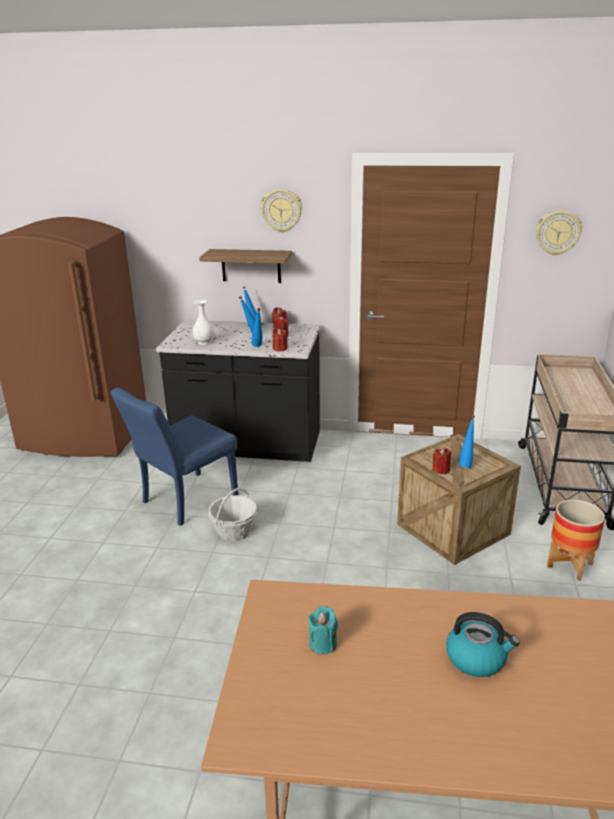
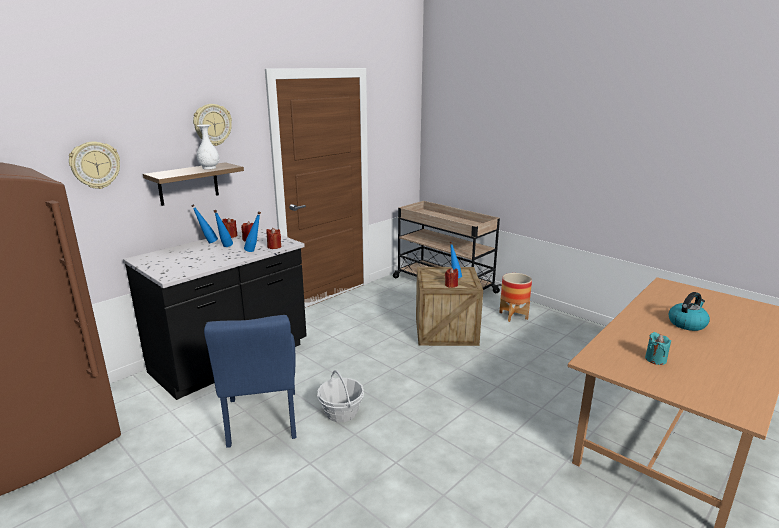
camera: 55 degrees left, 5 degrees down
(204, 342) = (198, 264): white vase -> white vase (209, 168)
(557, 232) = (392, 122): wall clock -> wall clock (95, 165)

